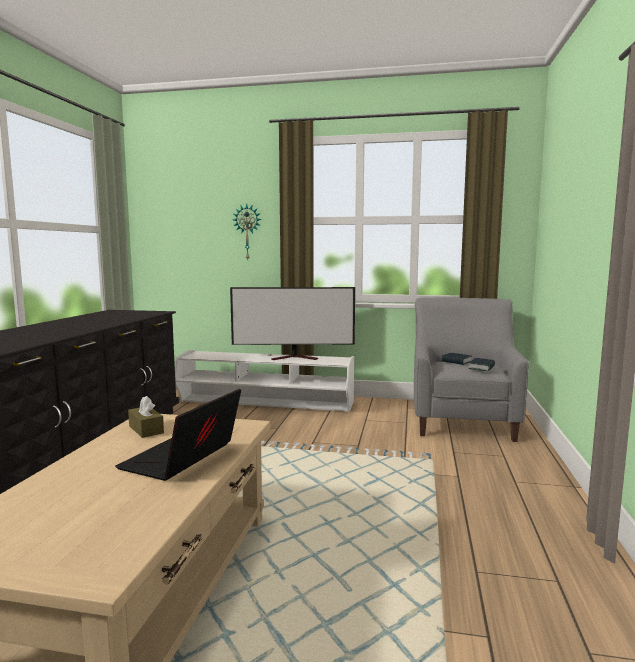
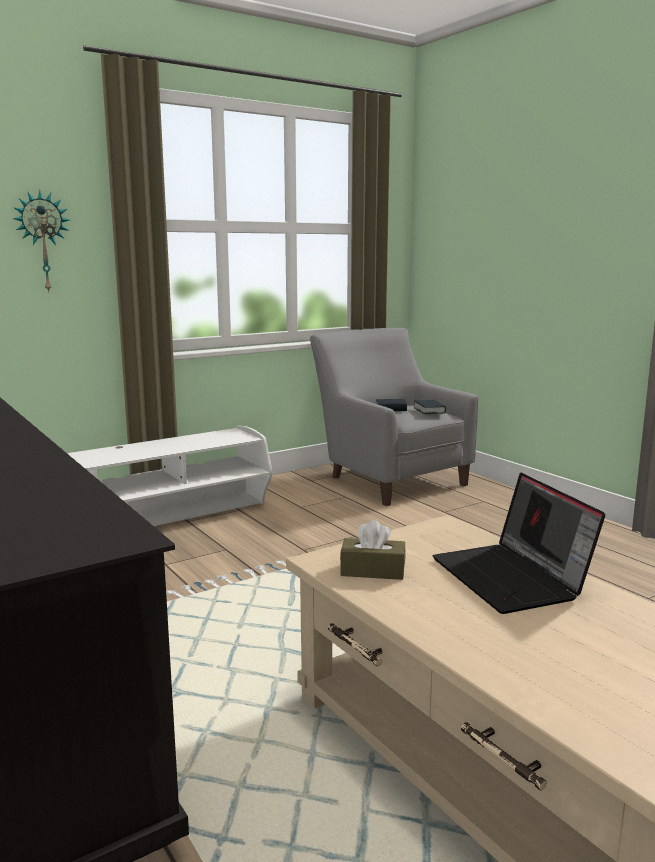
camera: 45 degrees left, 5 degrees up
(296, 358) = (170, 443): television -> none

